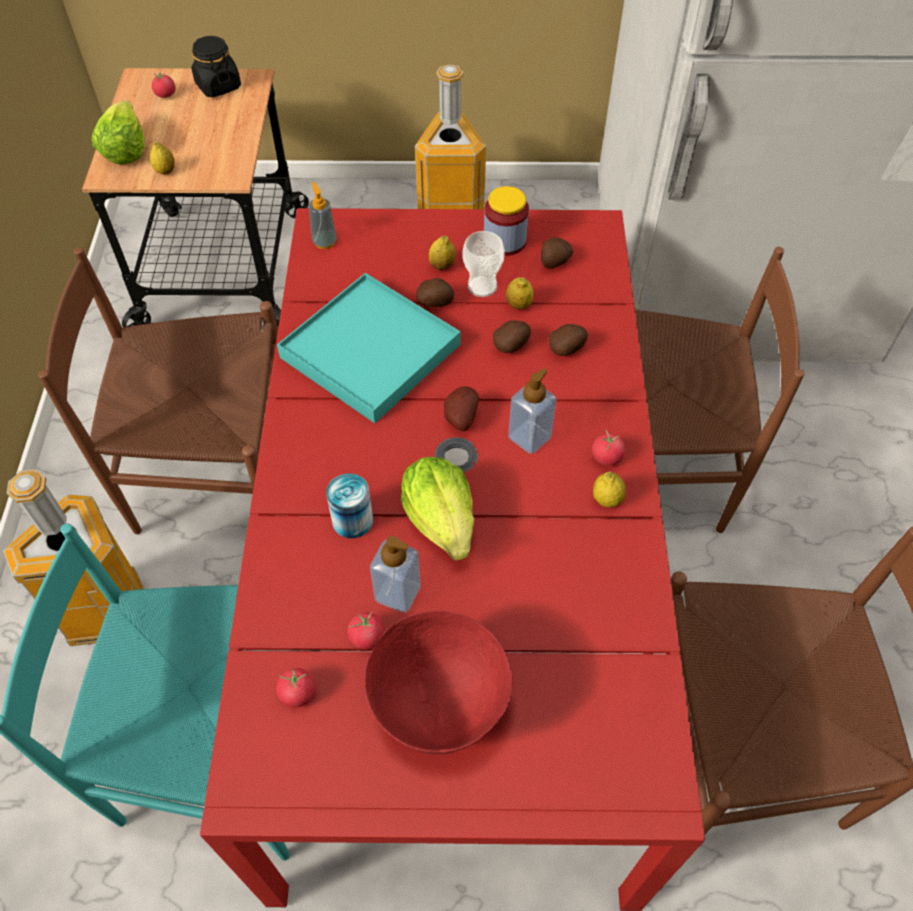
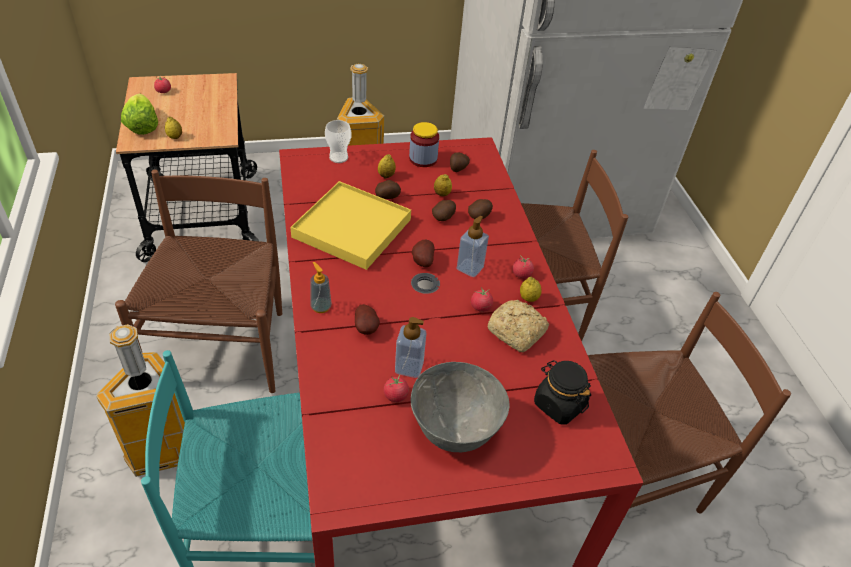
camera: 15 degrees left, 10 degrees down
(214, 472) = (223, 346): brown chair -> brown chair turned 105 degrees clockwise
(218, 86) = (200, 84): black jar -> black jar (558, 404)
(298, 693) = (357, 435): tomato -> tomato (480, 307)
(324, 242) = (304, 167): soap dispenser -> soap dispenser (321, 307)
(352, 520) = (367, 328): can -> potato
(371, 351) = (352, 228): turquoise tray -> yellow tray
(438, 707) = (454, 431): red bowl -> grey bowl
(442, 520) = (426, 321): lettuce -> none
(482, 286) = (415, 185): cup -> cup (338, 157)
(573, 557) = (517, 333): none -> bread

